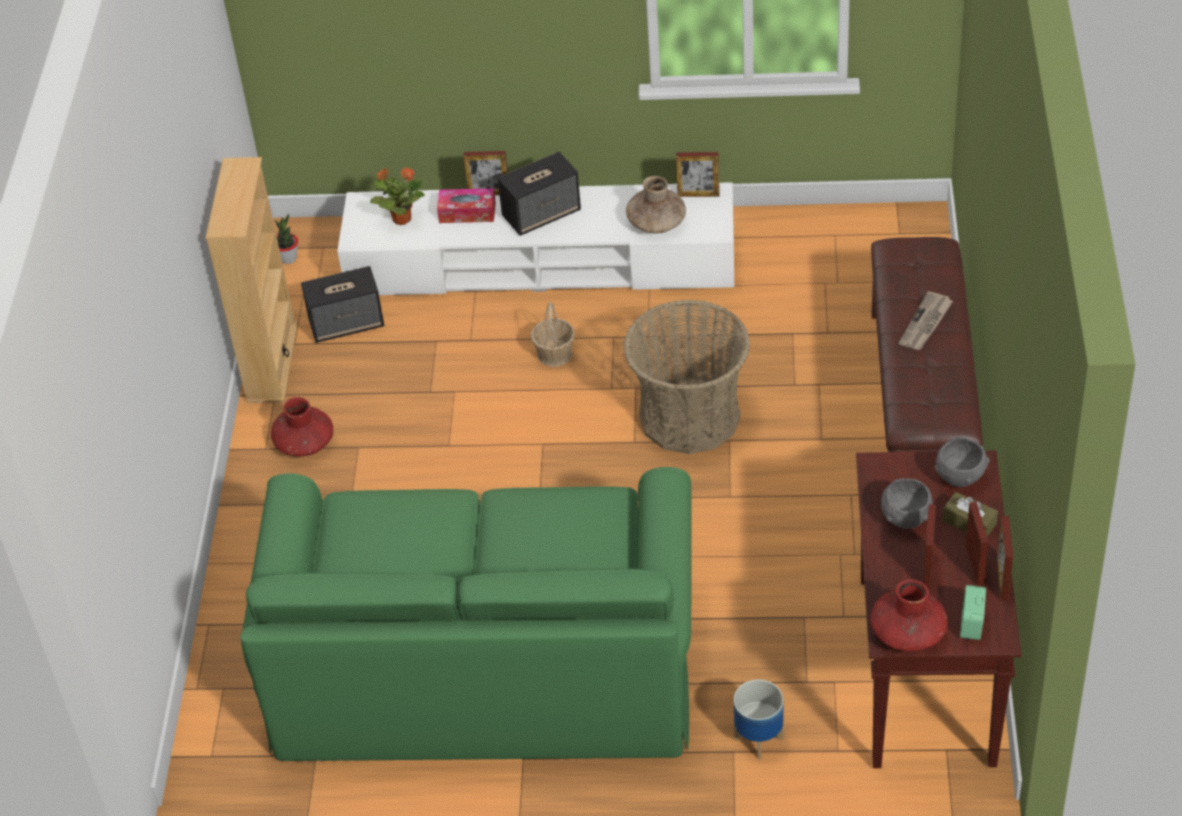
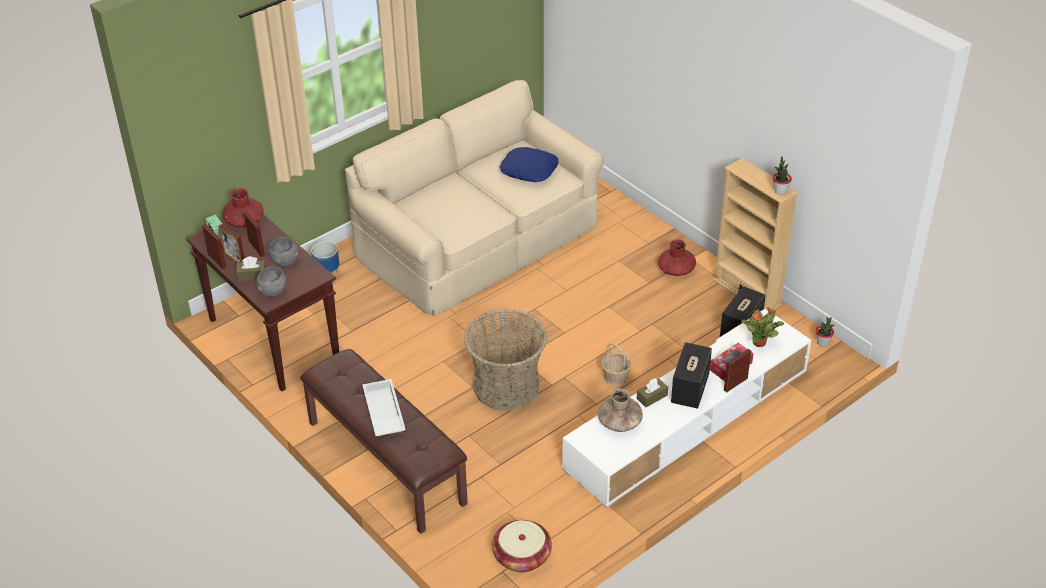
camera: 135 degrees right, 5 degrees down
(240, 168) = (780, 191): none -> potted plant
(379, 543) = (529, 170): none -> blue pillow
(483, 661) = (479, 239): green sofa -> beige sofa
(590, 228) = (652, 397): none -> brown tissue box
(698, 194) = (617, 455): picture frame -> none
(866, 235) = (522, 556): none -> basket
(926, 323) = (383, 413): newspaper -> white tray

